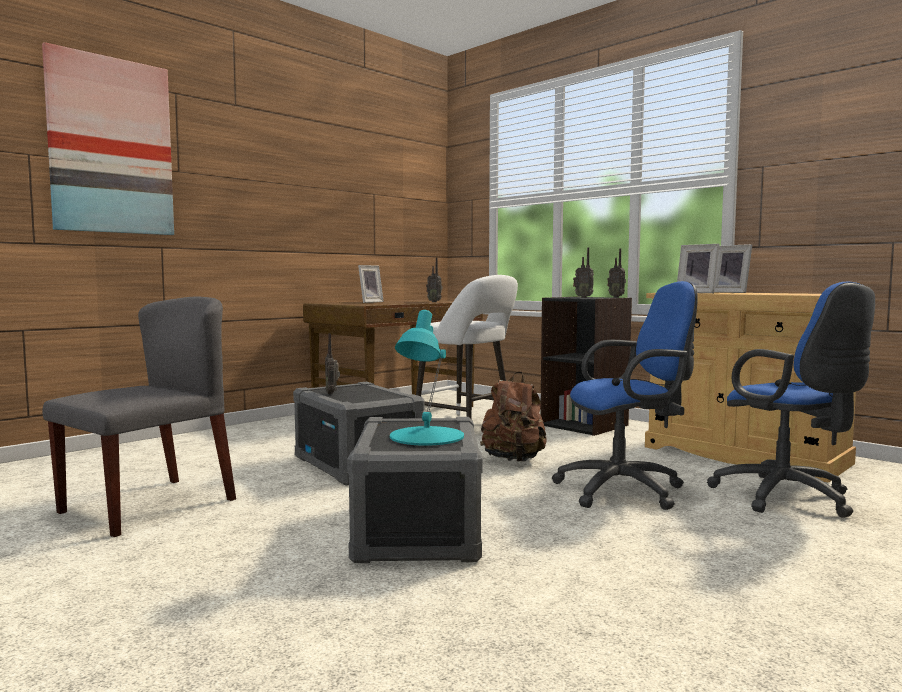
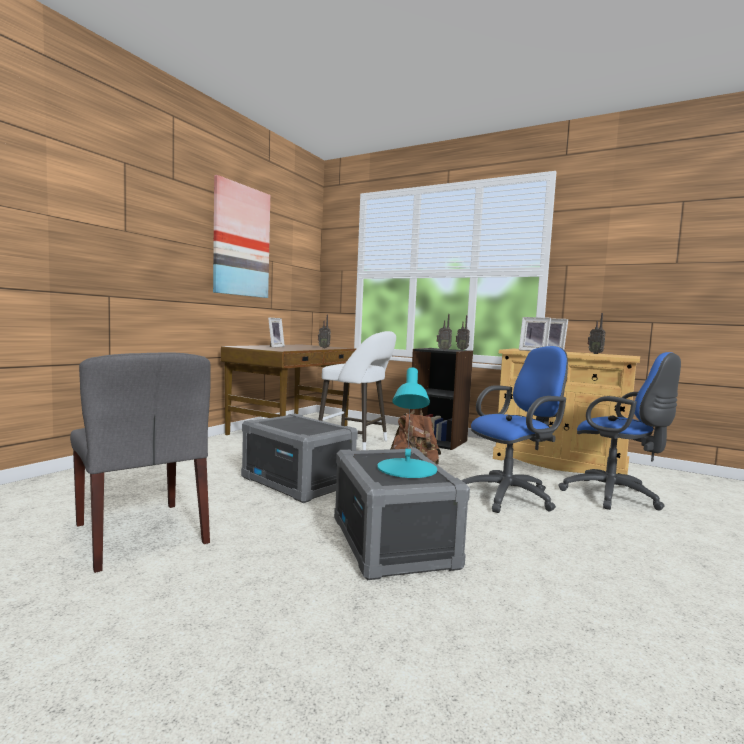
camera: 15 degrees left, 0 degrees up
(111, 146) = (68, 203): picture -> picture (241, 241)
(149, 505) = (141, 534): grey chair -> grey chair turned 120 degrees clockwise
(332, 393) = (279, 425): radio -> radio (595, 353)

